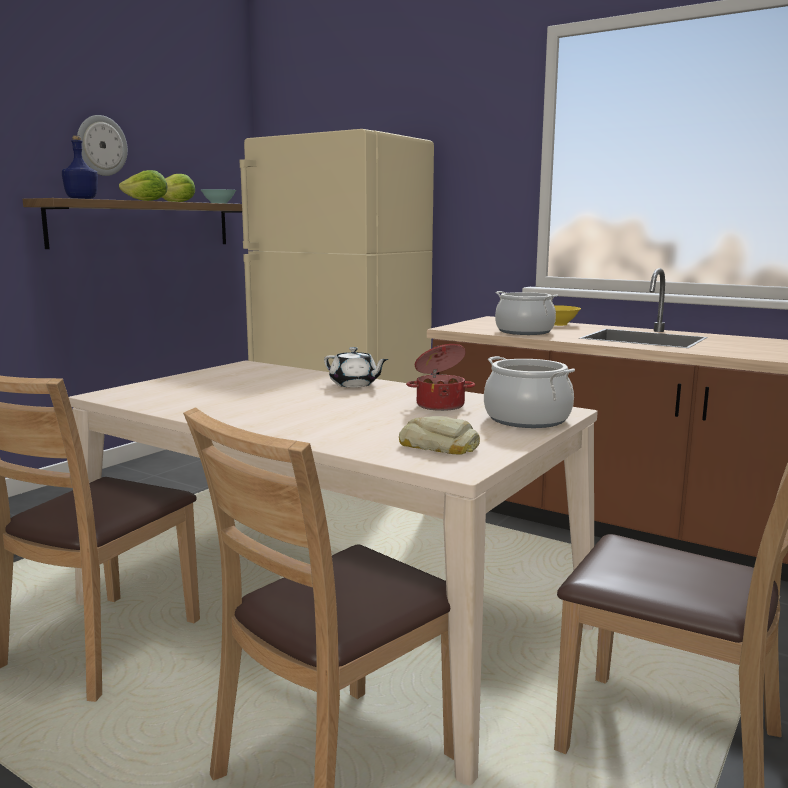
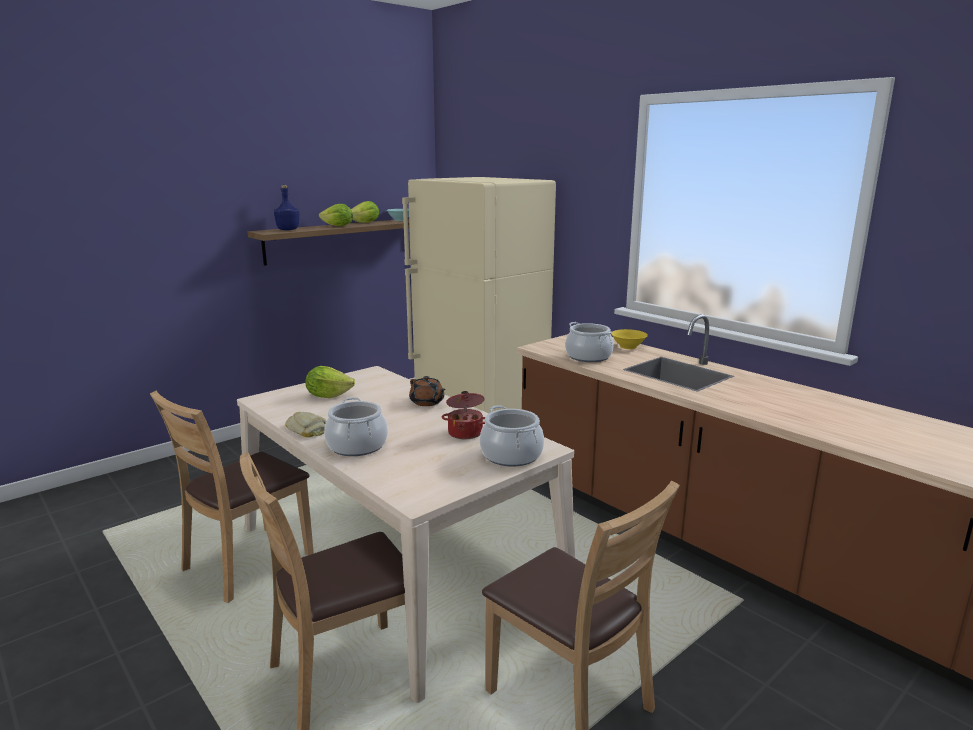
camera: 15 degrees right, 5 degrees up
(101, 145) = (306, 186): wall clock -> none
(207, 386) = (328, 396): none -> lettuce
(305, 425) = (357, 446): none -> cooking pot
(354, 384) = (427, 402): white teapot -> brown teapot
(439, 445) = (425, 477): bread -> bread (307, 429)

